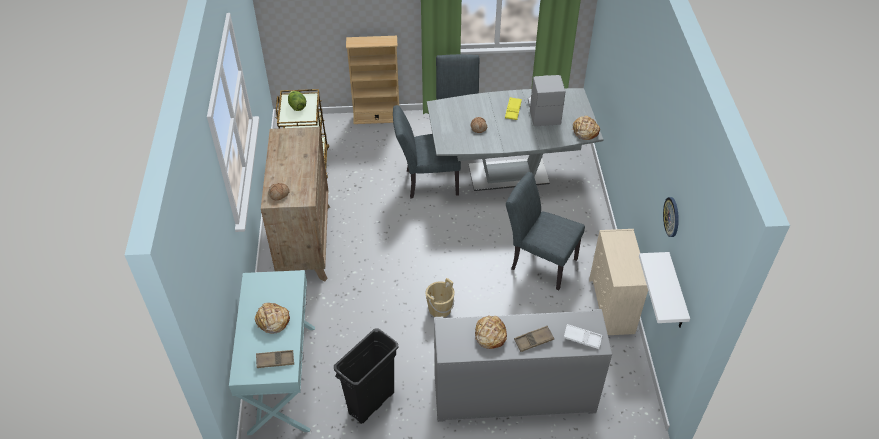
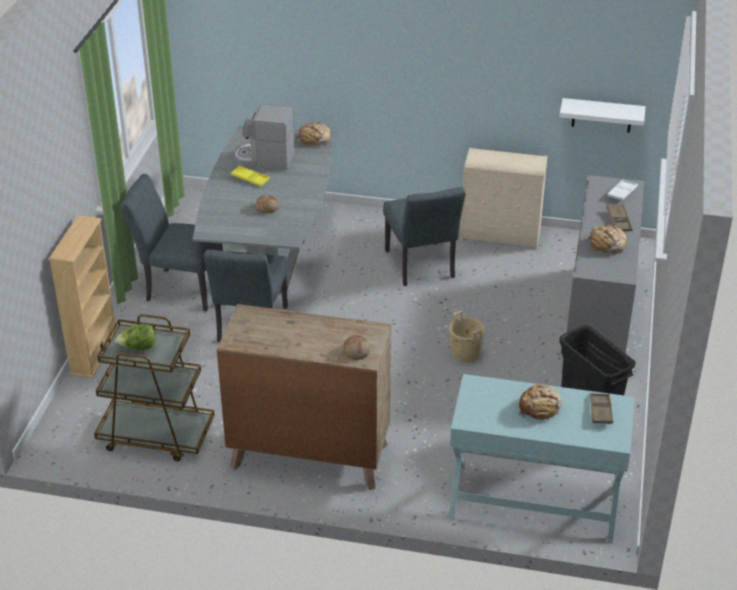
camera: 75 degrees left, 10 degrees down
(539, 262) = (421, 268): grey chair -> grey chair turned 60 degrees counterclockwise
(672, 217) = (548, 66): wall clock -> none

